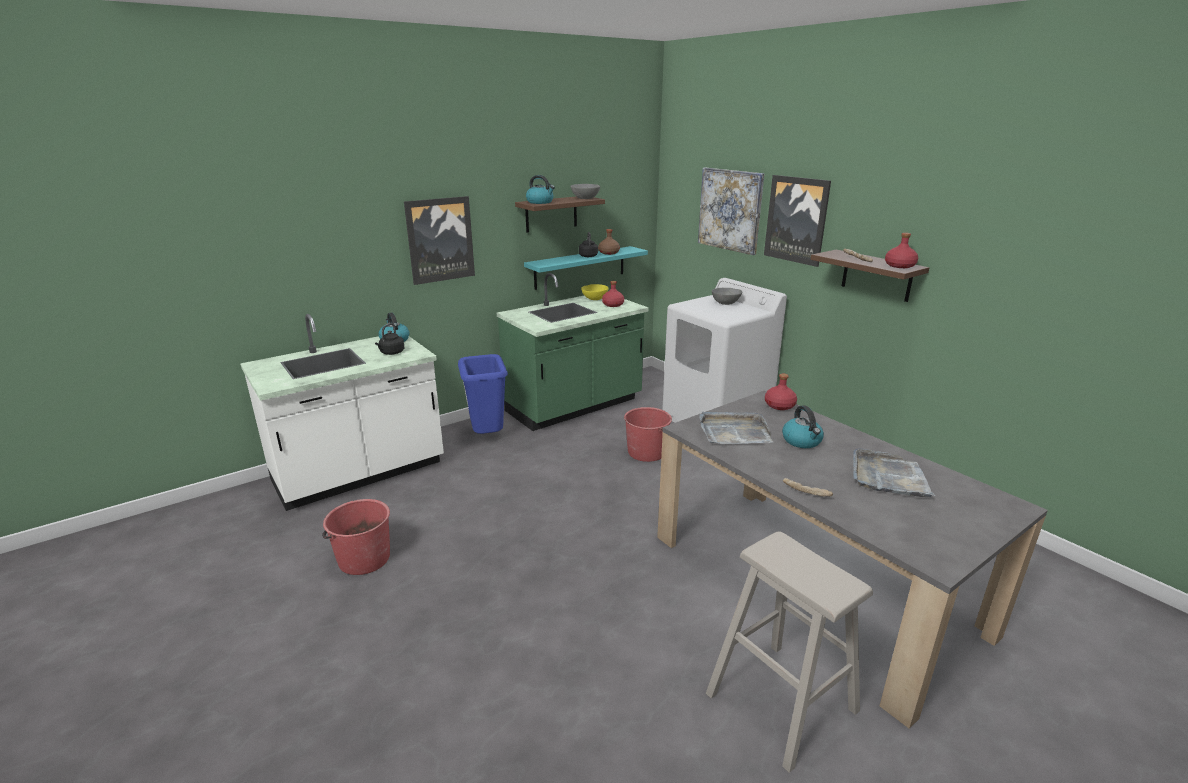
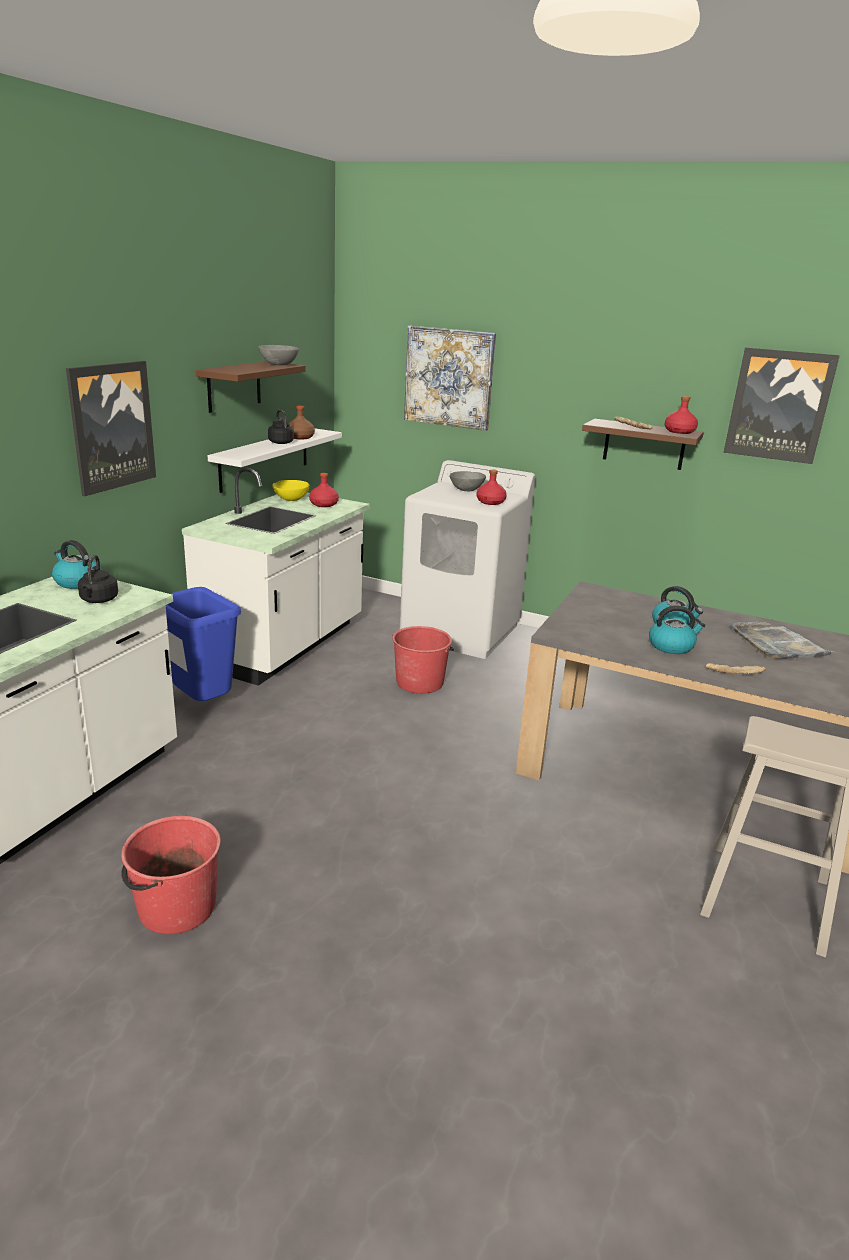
camera: 30 degrees left, 0 degrees up
(540, 202) = (233, 369): kettle -> kettle (671, 646)
(574, 406) = (285, 645): green counter -> white counter
(580, 267) = (265, 459): turquoise shelf -> white shelf
(733, 431) = (604, 628): grey tray -> none
(780, 405) = (613, 594): red bottle -> red bottle (491, 502)
(796, 220) = (542, 387): picture -> picture (779, 405)

